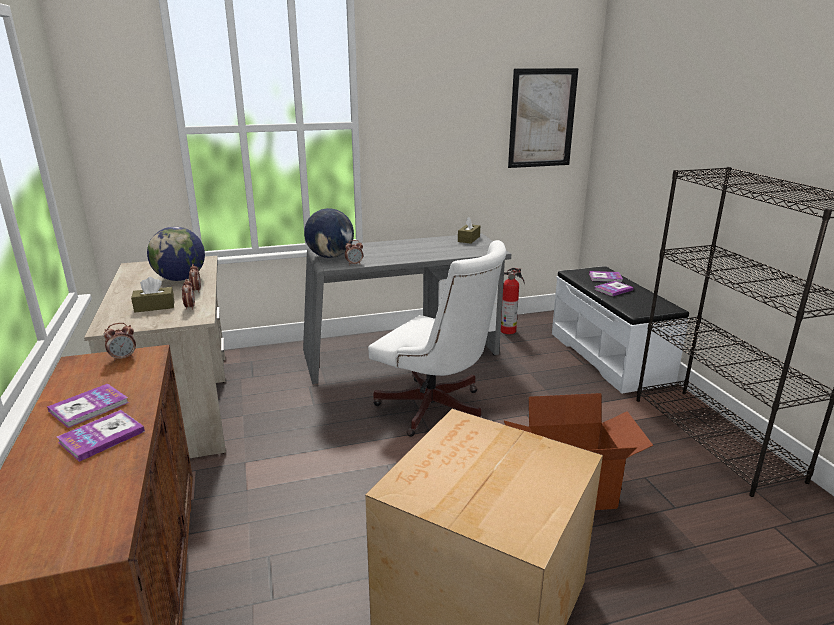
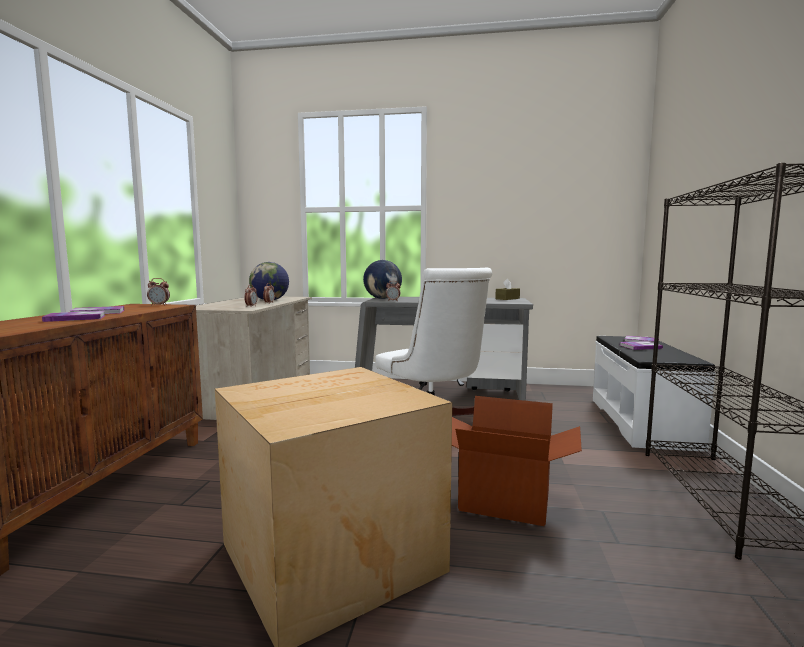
camera: 25 degrees right, 15 degrees down
(154, 306) = (232, 305): brown tissue box -> none
(509, 331) = (551, 393): fire extinguisher -> none
(542, 118) = (590, 204): picture -> none

